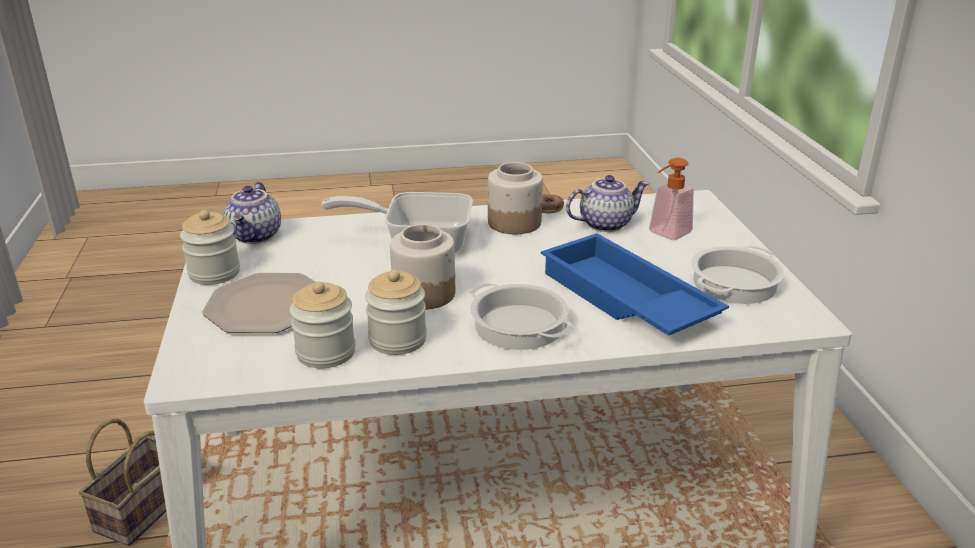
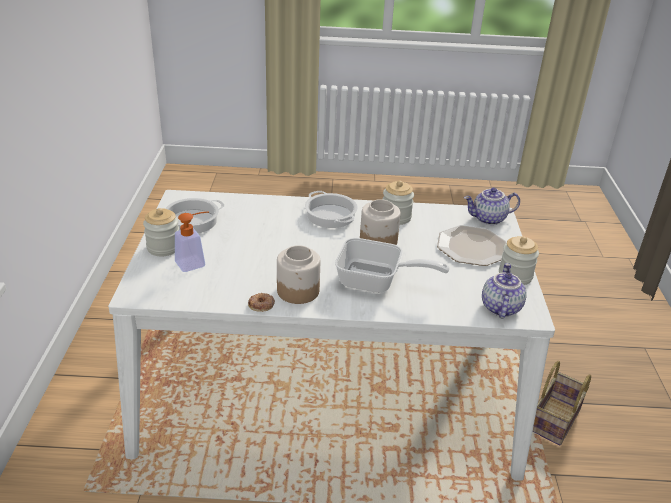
camera: 170 degrees left, 5 degrees up
(326, 352) = (432, 216): jar -> jar (163, 247)
(605, 224) = (229, 279): teapot -> teapot (488, 219)
(623, 299) = (264, 221): blue tray -> none

